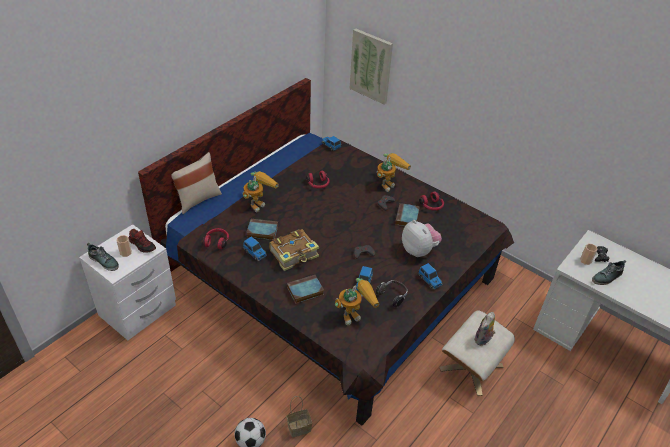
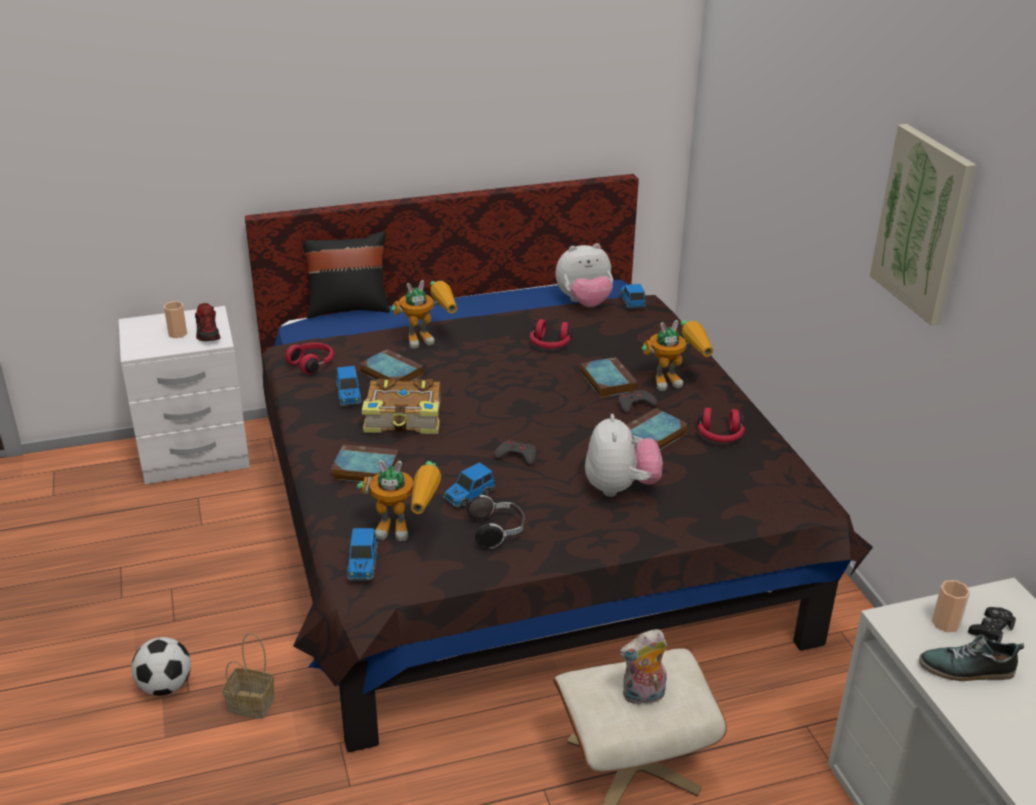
camera: 35 degrees right, 10 degrees down
(104, 261) = (141, 334): shoe -> none
(197, 199) = (348, 308): beige pillow -> black pillow
(309, 153) = (584, 303): none -> plush toy
(362, 195) = (607, 381): none -> book
(371, 66) = (739, 168): picture -> picture (923, 223)
(430, 280) = (589, 536): toy car -> toy car (362, 565)

